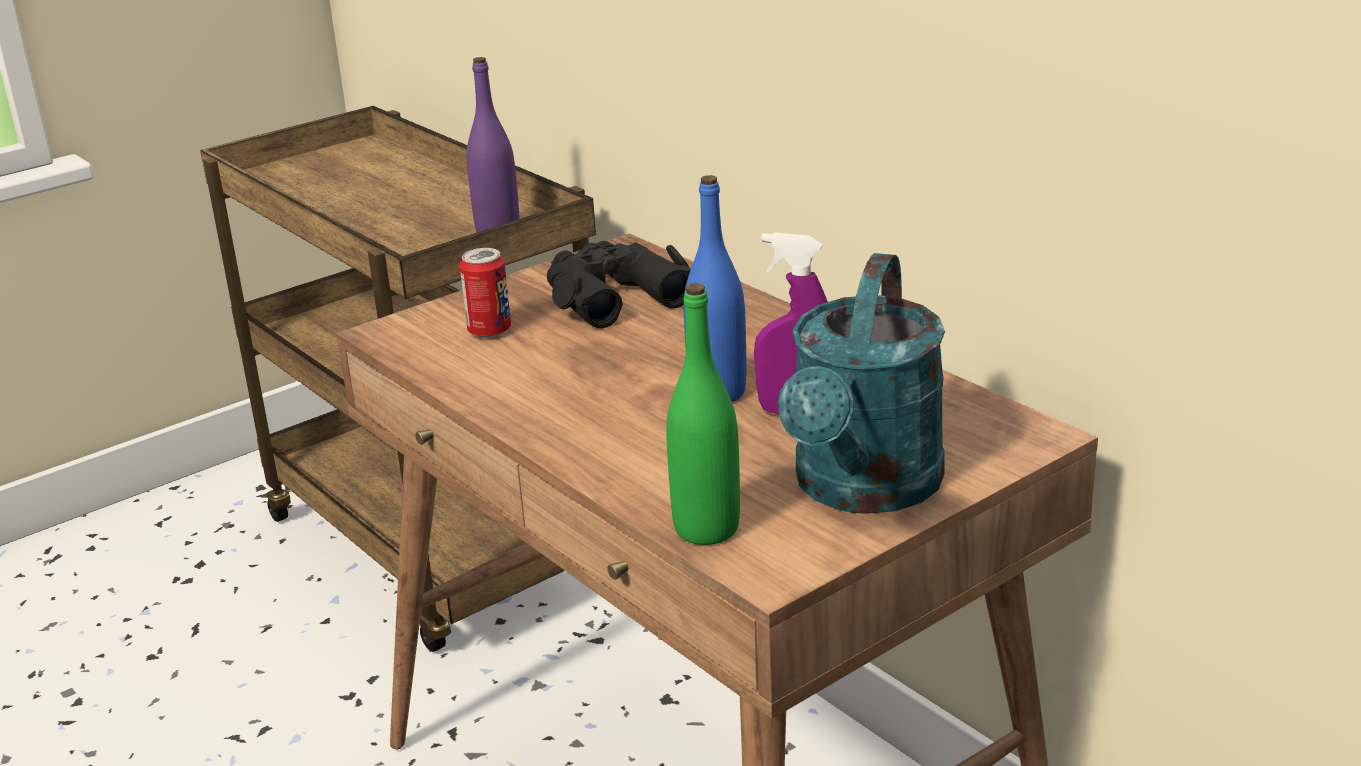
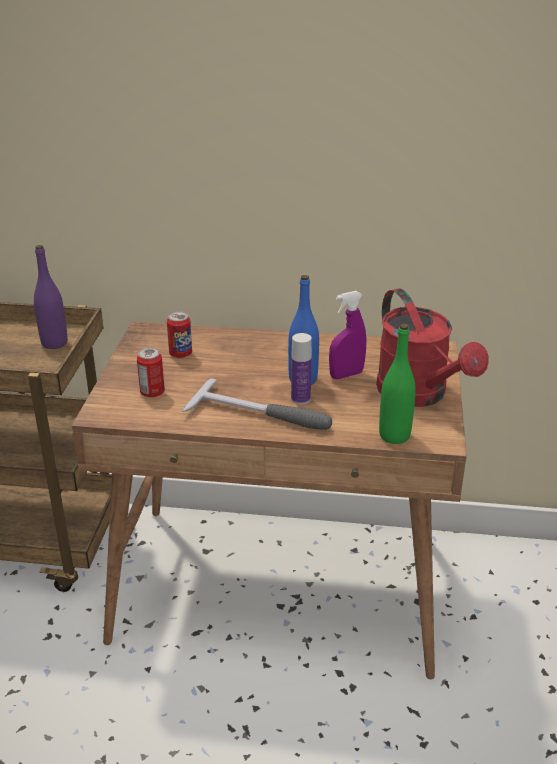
camera: 45 degrees left, 5 degrees up
(569, 416) = (261, 416): none -> hammer
(612, 296) = (180, 354): black binoculars -> can
(664, 417) = (300, 399): none -> bottle
(863, 490) = (419, 395): turquoise watering can -> red watering can

